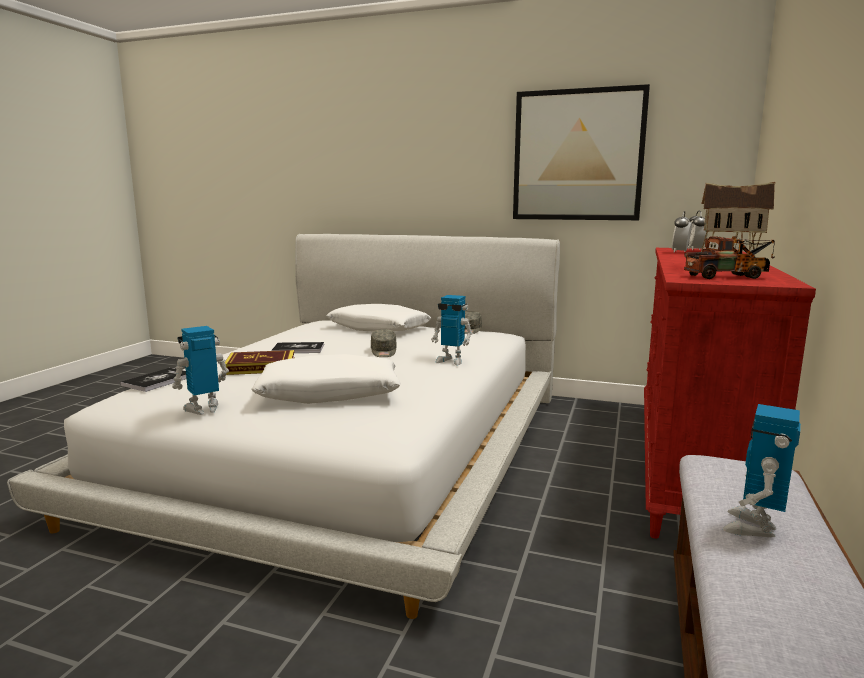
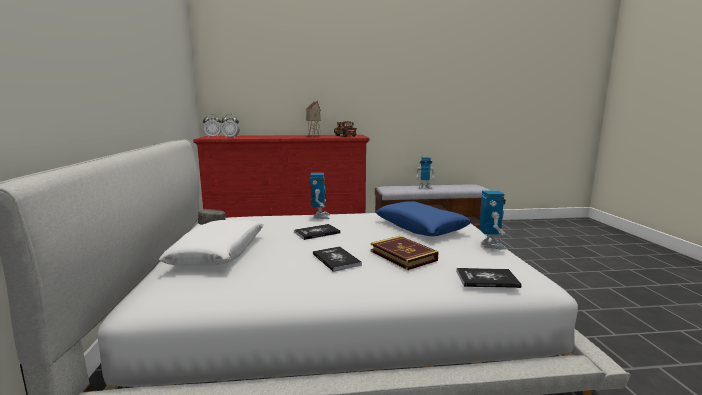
camera: 115 degrees left, 0 degrees up
(203, 410) = (491, 245): toy robot -> toy robot turned 120 degrees counterclockwise
(329, 394) = (420, 227): white pillow -> blue pillow
(383, 352) = (317, 233): grey cap -> book
(578, 156) = (160, 72): picture -> none

